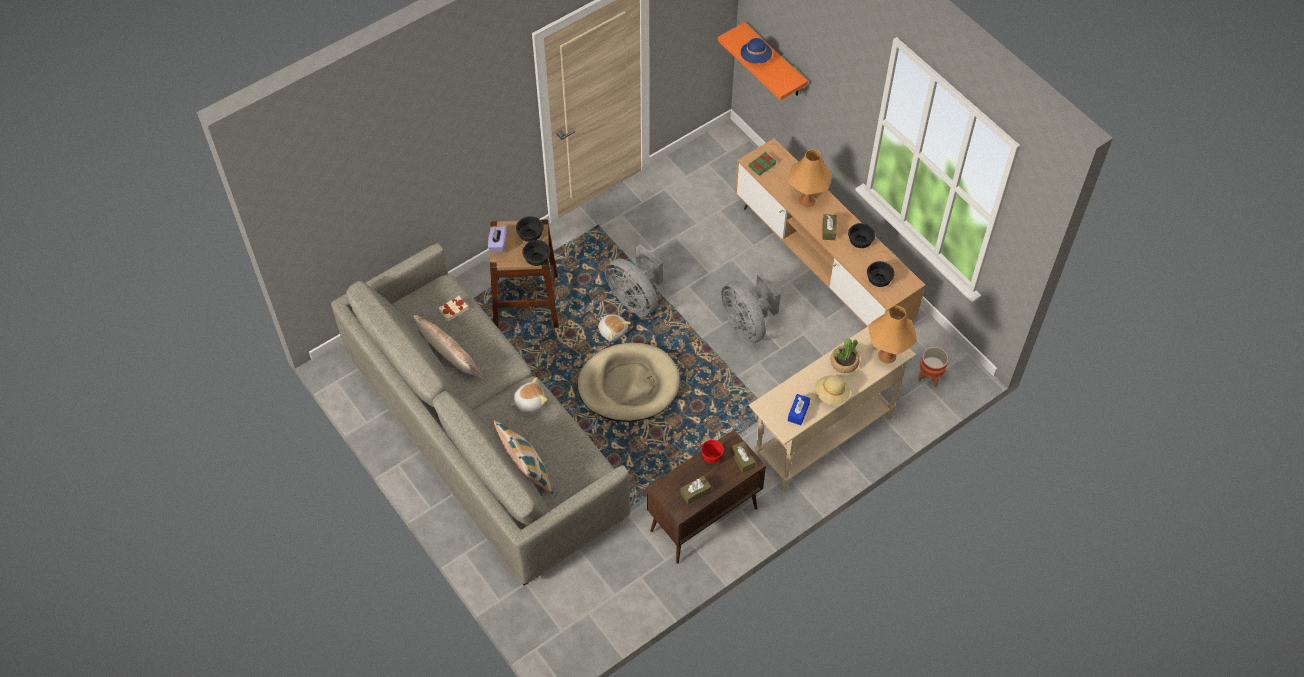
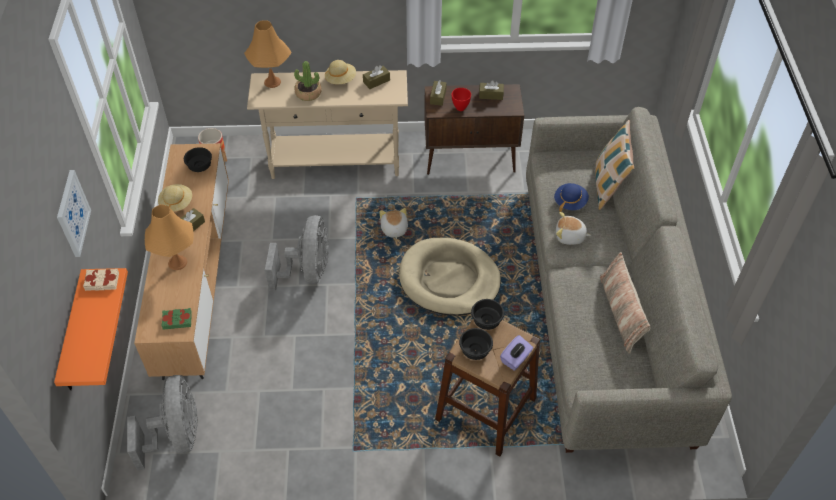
camera: 145 degrees left, 5 degrees down
(453, 309) = (591, 354): beige book -> beige book (102, 282)
(613, 331) = (425, 333): plush toy -> plush toy (394, 229)
(635, 299) = (381, 350): grey fan -> grey fan (177, 436)
(755, 58) = (97, 326): blue hat -> blue hat (570, 202)
(798, 412) = (376, 81): blue tissue box -> brown tissue box
(827, 68) = (72, 213): none -> picture
(860, 240) = (176, 203): black bowl -> beige hat

